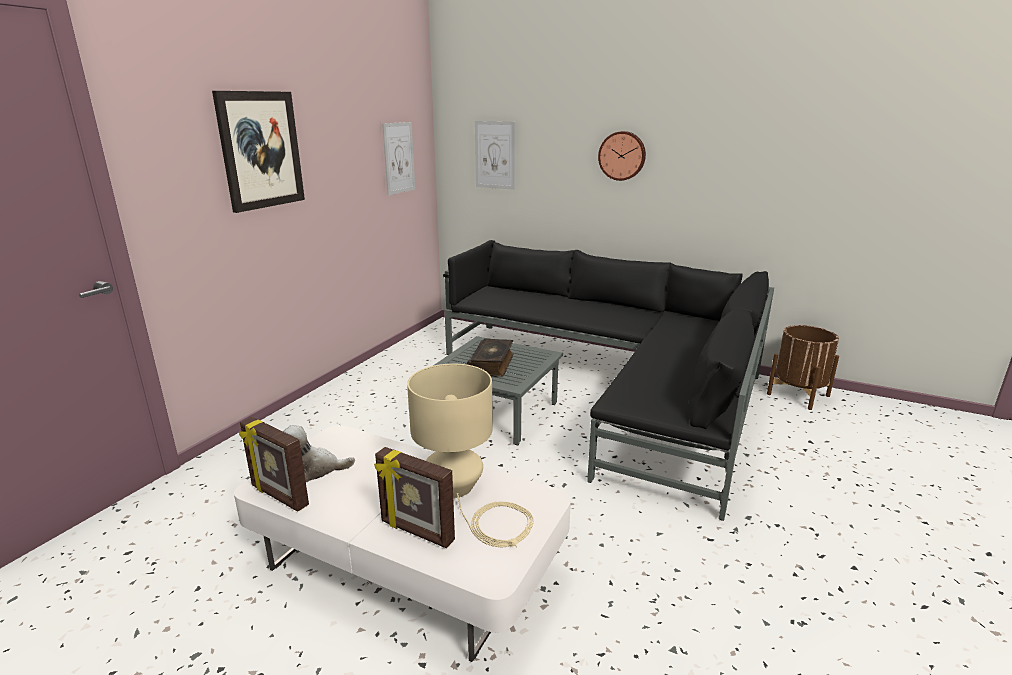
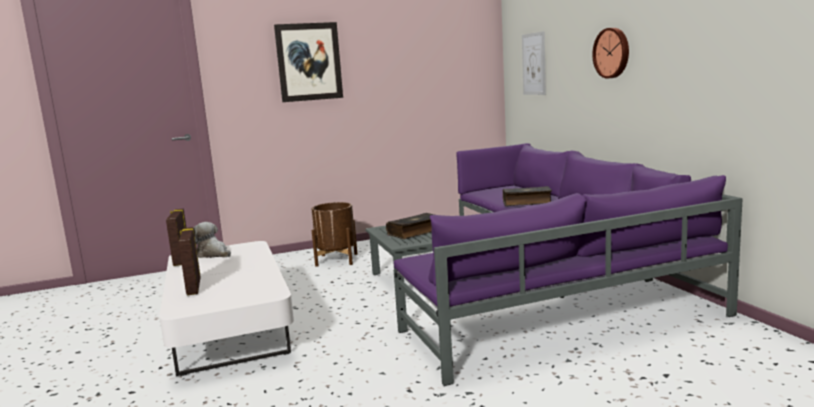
camera: 45 degrees right, 10 degrees down
(399, 158) = (452, 70): picture -> none
(471, 500) = (241, 284): beige table lamp -> none
(553, 307) = (527, 202): none -> book
(598, 391) = (530, 286): black sofa -> purple sofa
(798, 395) = (751, 341): brown planter -> brown planter (336, 260)

